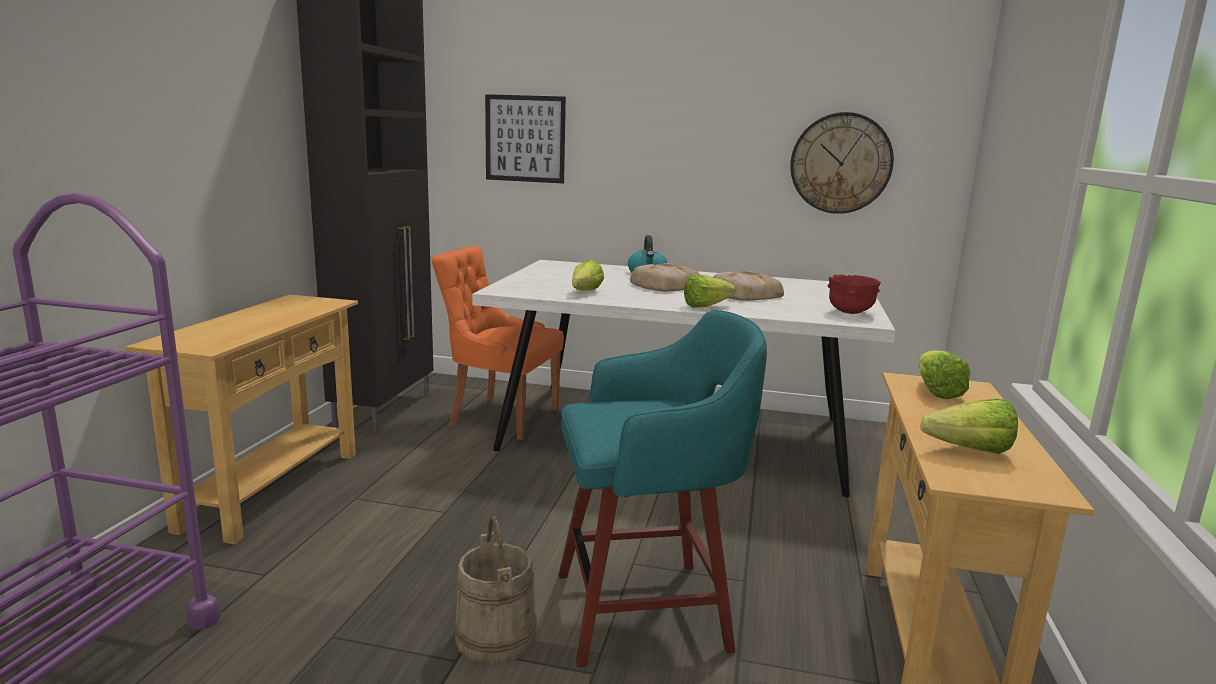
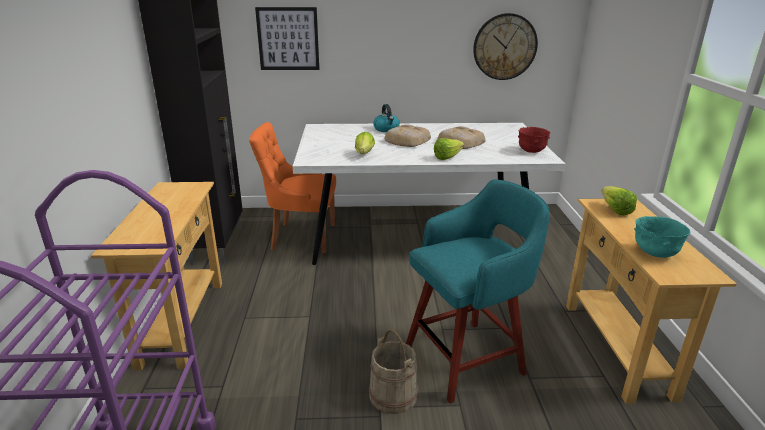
camera: 15 degrees left, 10 degrees up
(961, 450) = (655, 253): lettuce -> turquoise bowl

